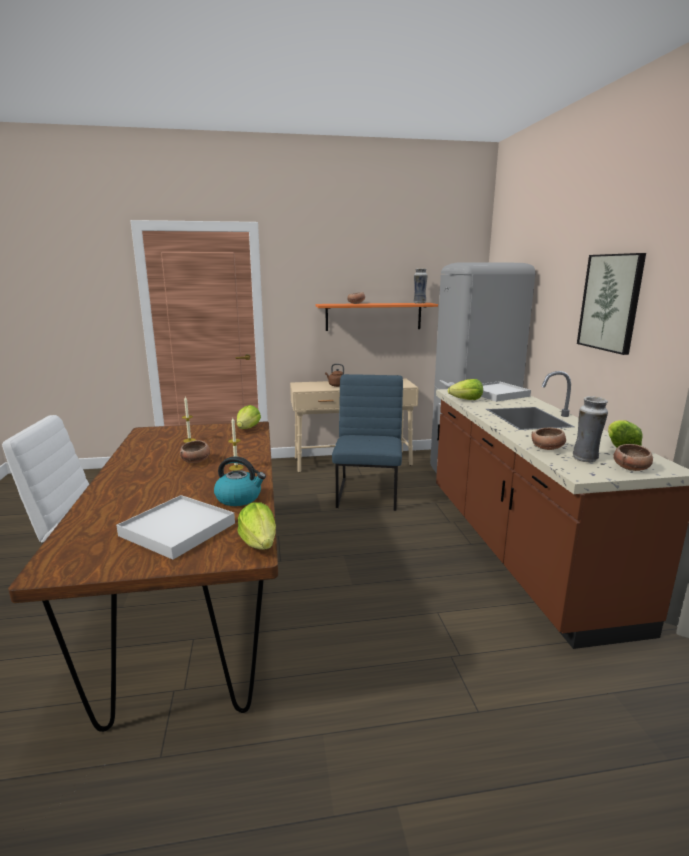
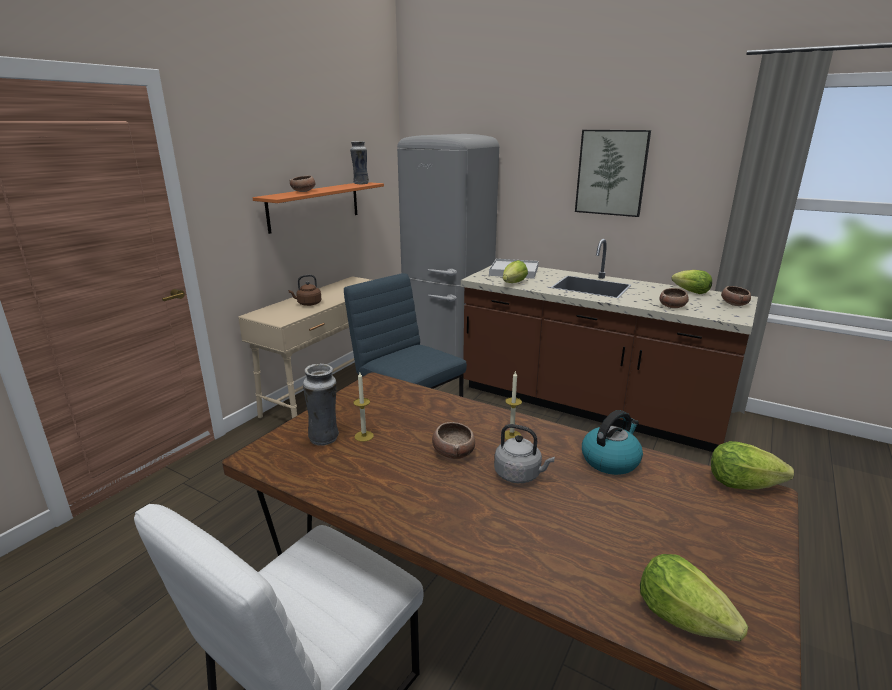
camera: 50 degrees left, 5 degrees up
(178, 530) = (674, 524): white tray -> none
(190, 480) = (520, 475): none -> grey kettle
(248, 429) = (381, 389): lettuce -> lettuce (682, 617)
(585, 459) = (705, 307): vase -> vase (325, 438)

